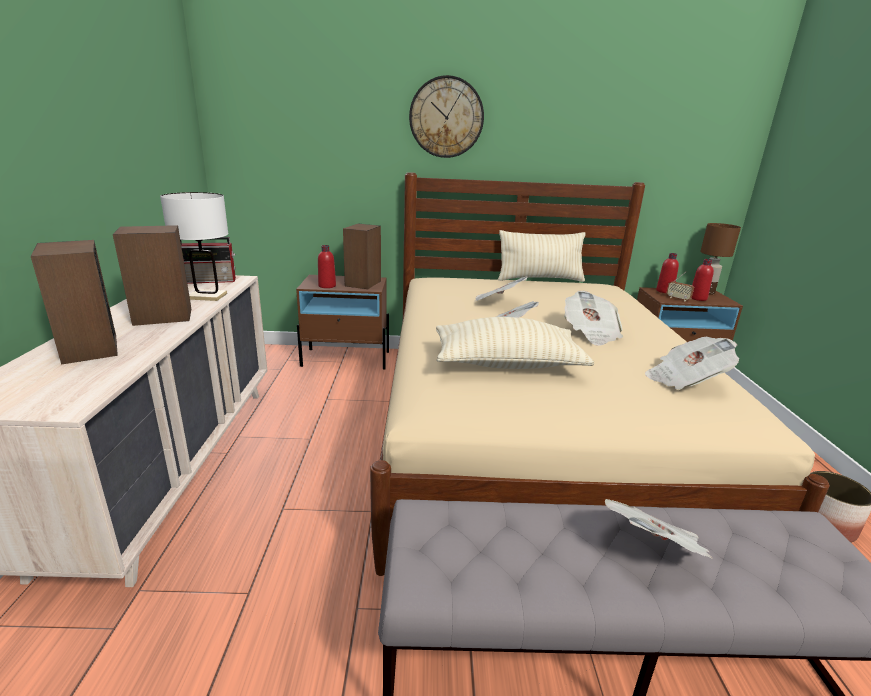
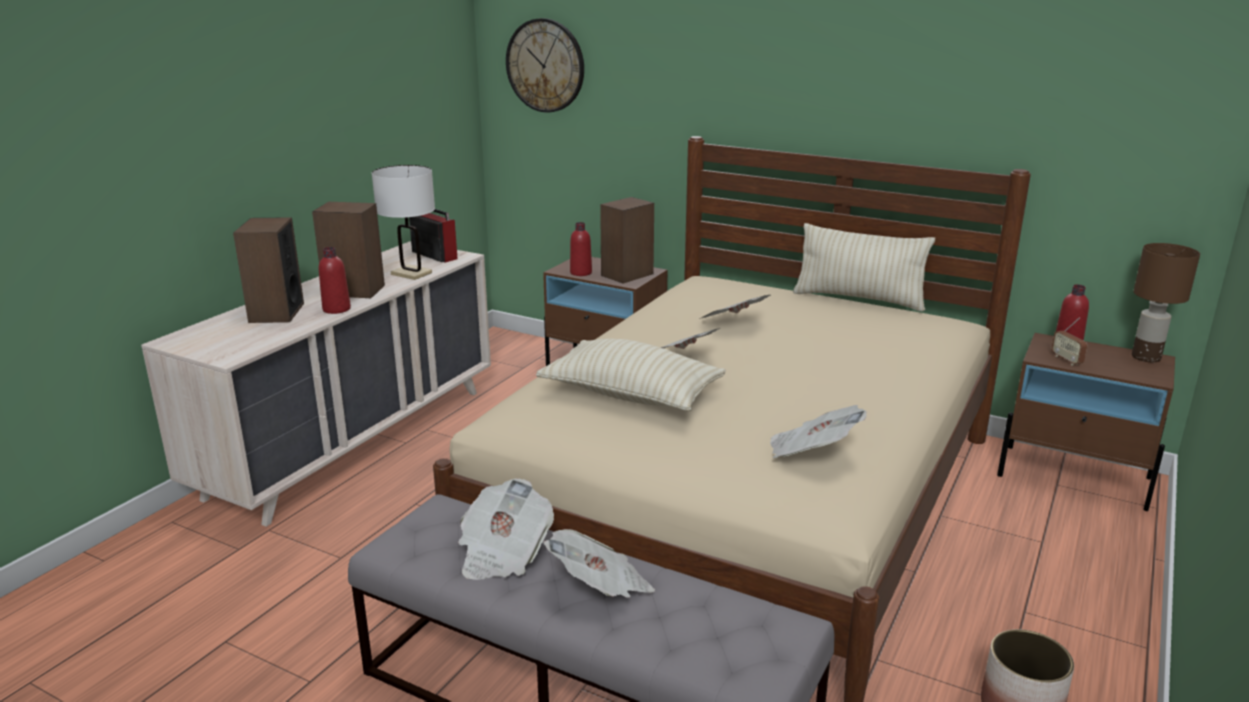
camera: 30 degrees right, 0 degrees up
(211, 280) = (434, 255): radio -> radio turned 150 degrees counterclockwise
(446, 117) = (746, 67): wall clock -> wall clock (545, 65)
(590, 333) = (789, 381): newspaper -> newspaper (503, 553)
(697, 298) = (1107, 364): red bottle -> red bottle (336, 309)

